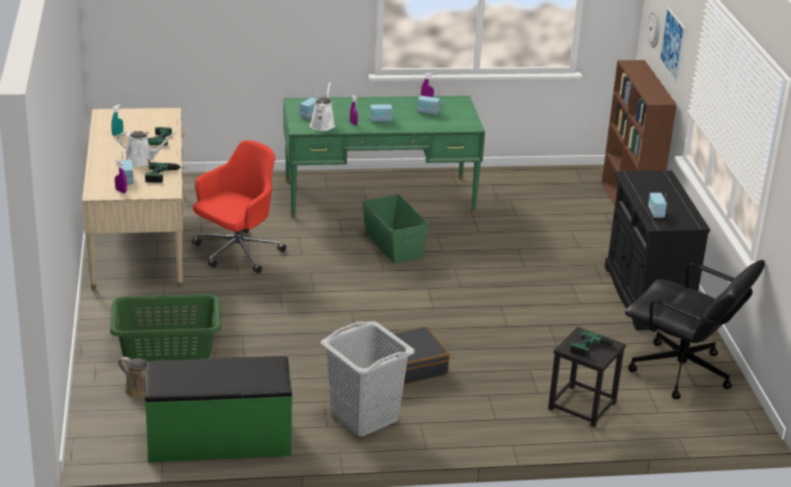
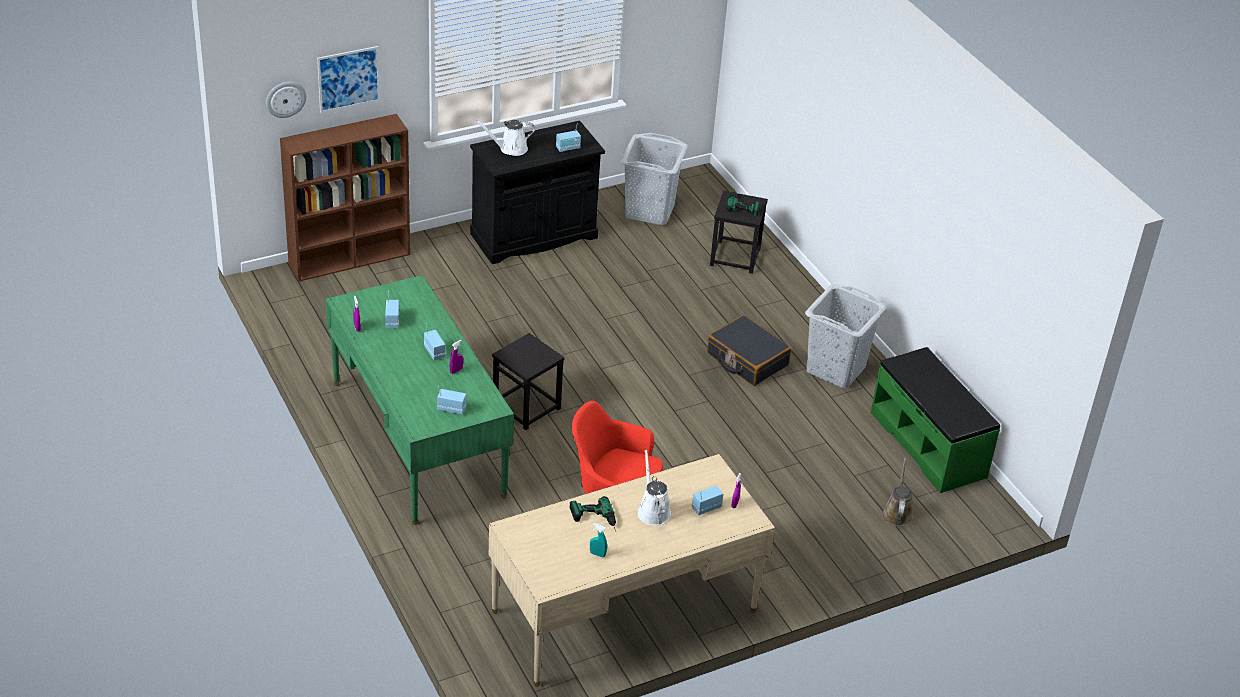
camera: 110 degrees left, 10 degrees up
(166, 175) = (676, 480): power drill -> none
(167, 347) = (819, 518): green laundry basket -> none
(323, 124) = (471, 393): white watering can -> white watering can (510, 148)
(393, 245) = (527, 407): green storage box -> black stool
(681, 372) = (650, 211): black office chair -> grey laundry basket

